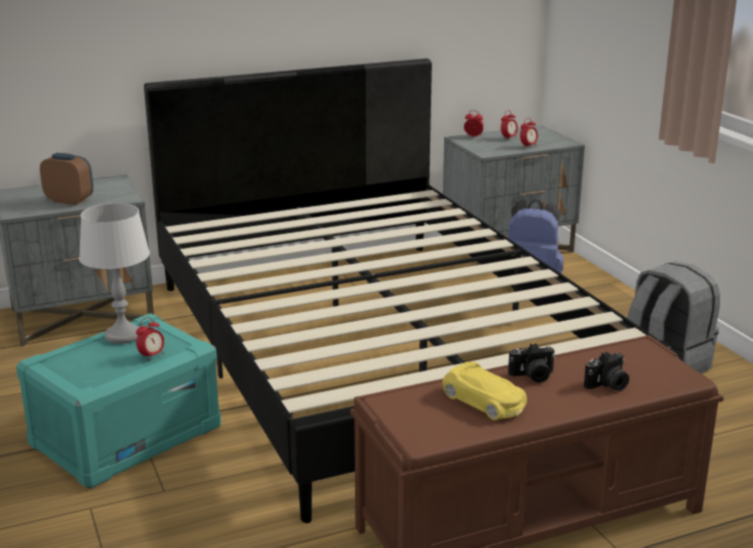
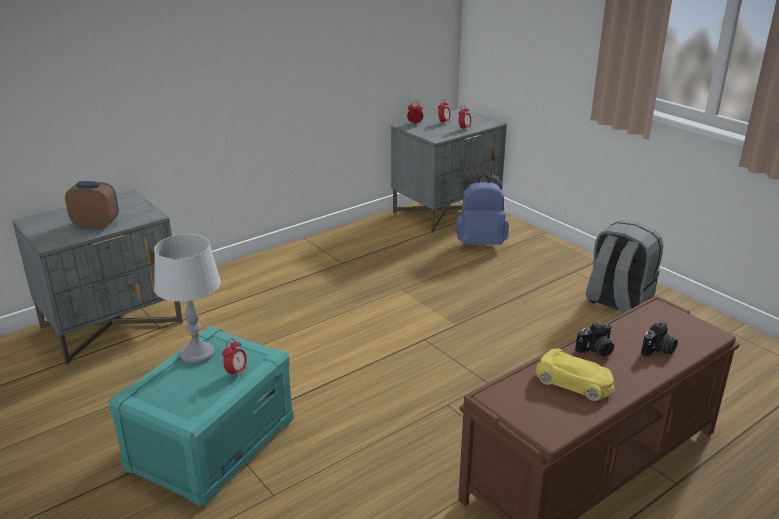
camera: 15 degrees left, 5 degrees up
(377, 350) = (389, 321): black bed -> none

